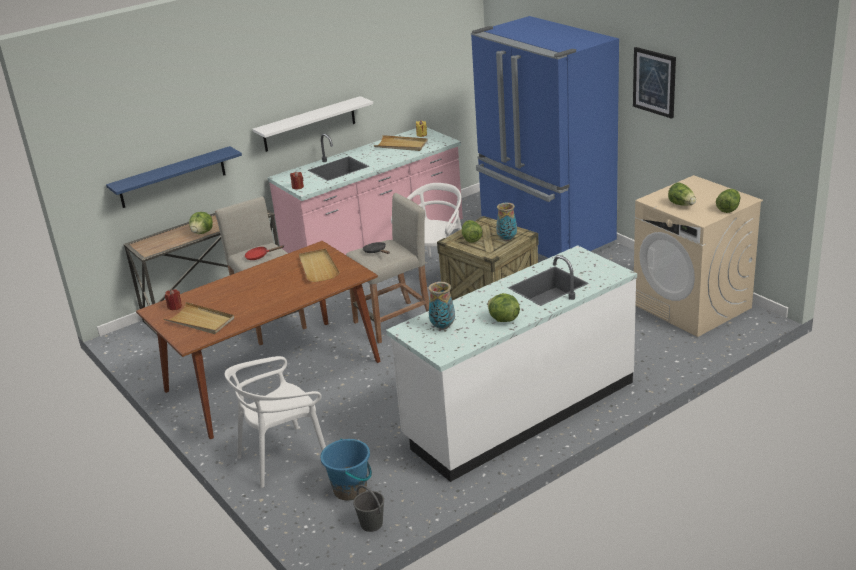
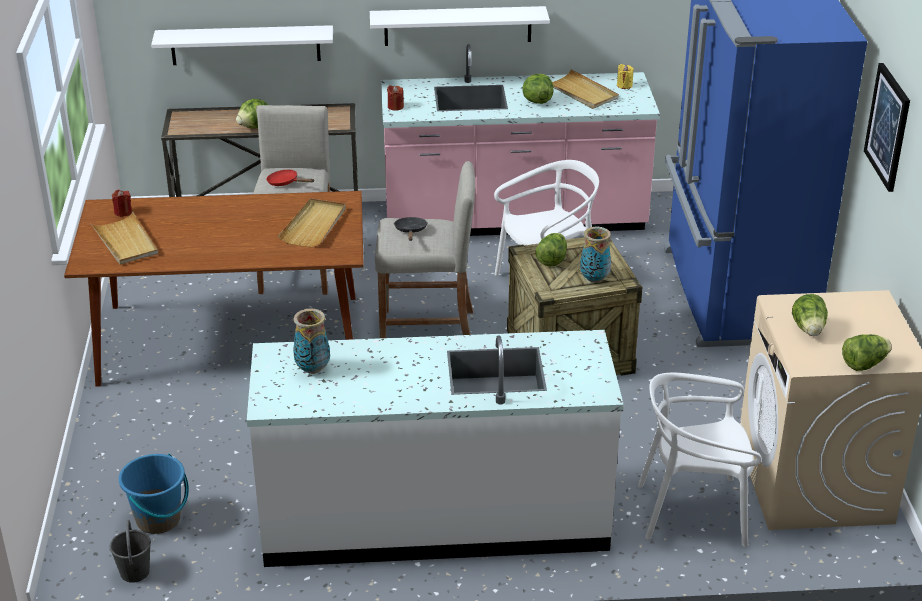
camera: 30 degrees right, 5 degrees up
(172, 177) = (245, 45): blue shelf -> white shelf
(283, 458) = (137, 445): white chair -> white chair (693, 511)
(503, 319) = (387, 392): lettuce -> lettuce (537, 101)

